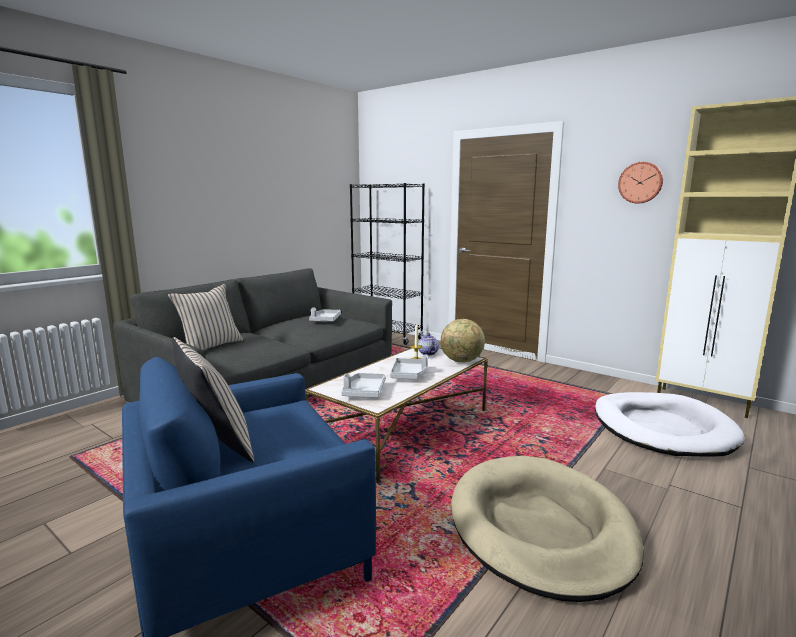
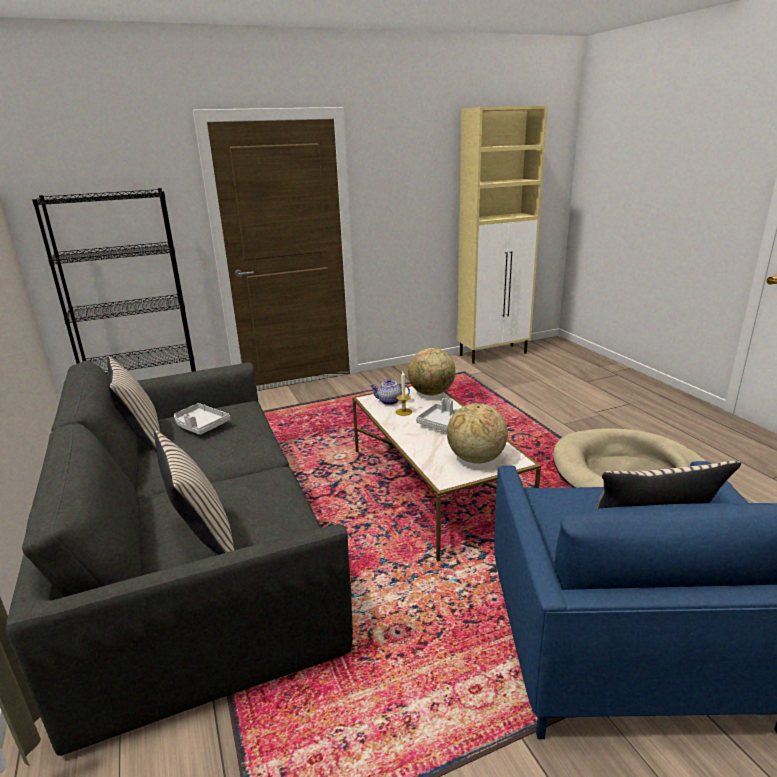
camera: 60 degrees left, 10 degrees up
(301, 316) = (142, 438): none -> beige pillow
(364, 392) = (475, 459): grey tray -> globe
(640, 182) = (423, 175): wall clock -> none
(662, 428) = (521, 382): white dog bed -> none

